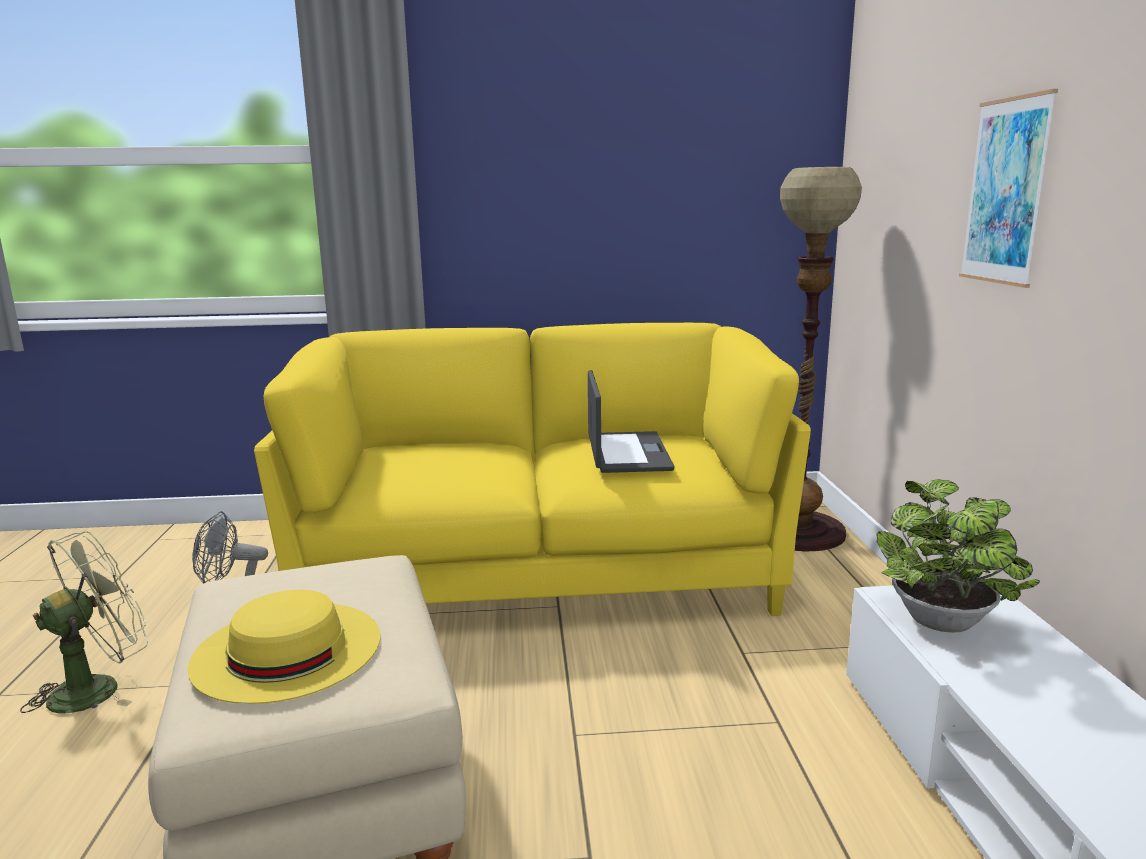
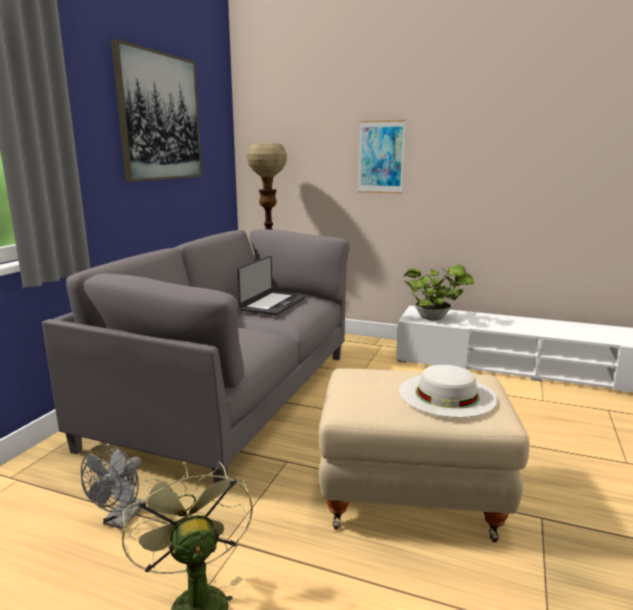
camera: 65 degrees left, 0 degrees up
(287, 649) = (447, 394): yellow hat -> white hat
(539, 572) = (232, 397): yellow sofa -> grey sofa
(620, 135) = (160, 117): none -> picture
(626, 453) = (272, 304): laptop -> laptop turned 90 degrees clockwise

